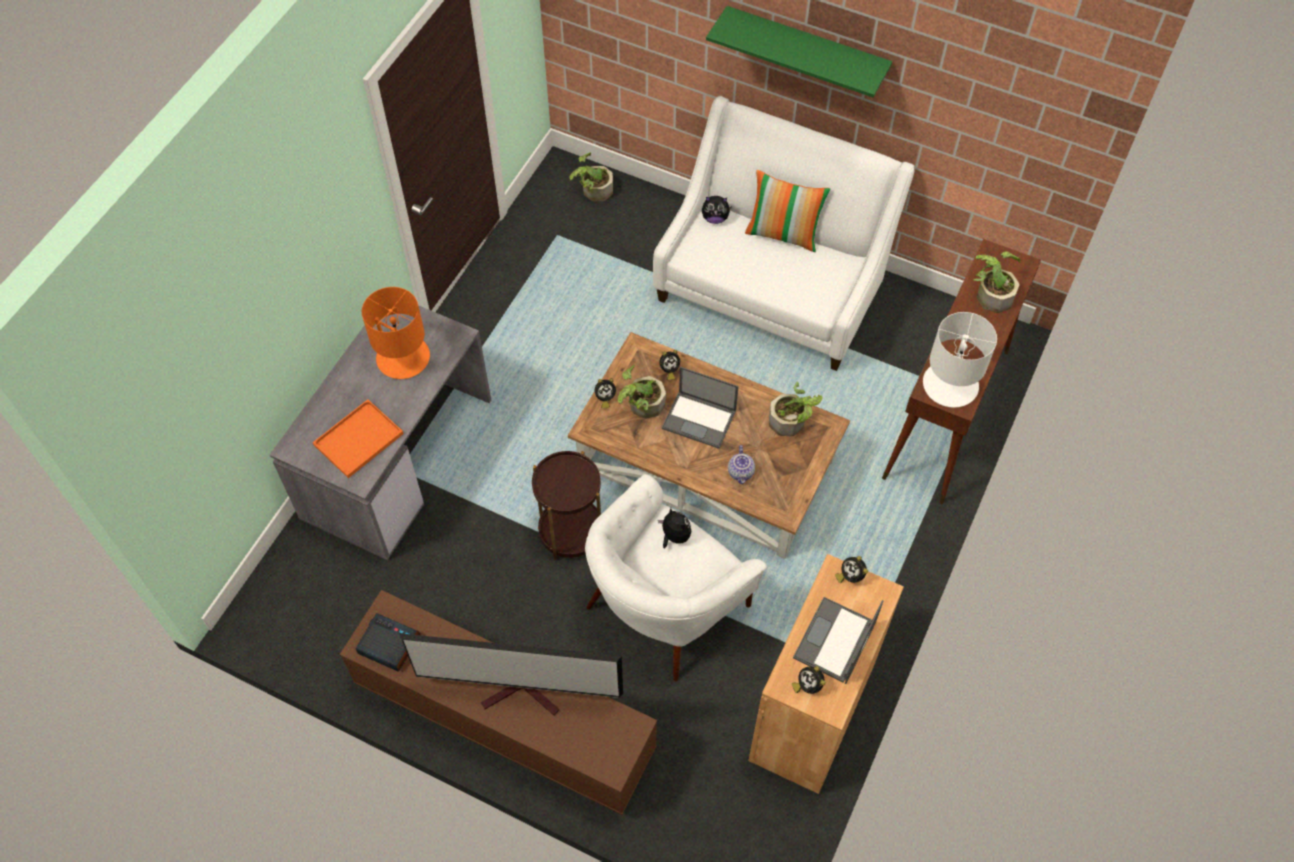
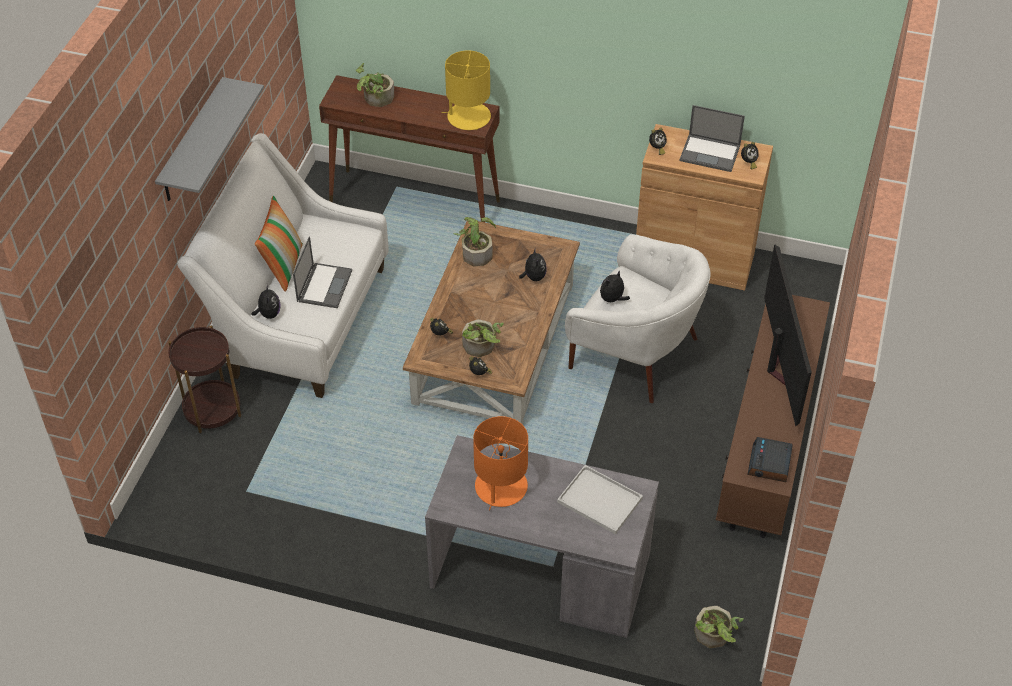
camera: 100 degrees left, 10 degrees down
(358, 441) = (601, 500): orange tray -> white tray
(571, 531) = (584, 424): brown side table -> brown side table (212, 410)
(593, 190) = (182, 471): potted plant -> potted plant (714, 637)
(700, 419) = (488, 308): laptop -> laptop (324, 285)
(741, 472) = (533, 277): teapot -> plush toy
(806, 49) = (192, 142): green shelf -> grey shelf
(950, 384) = (468, 117): white table lamp -> yellow table lamp

